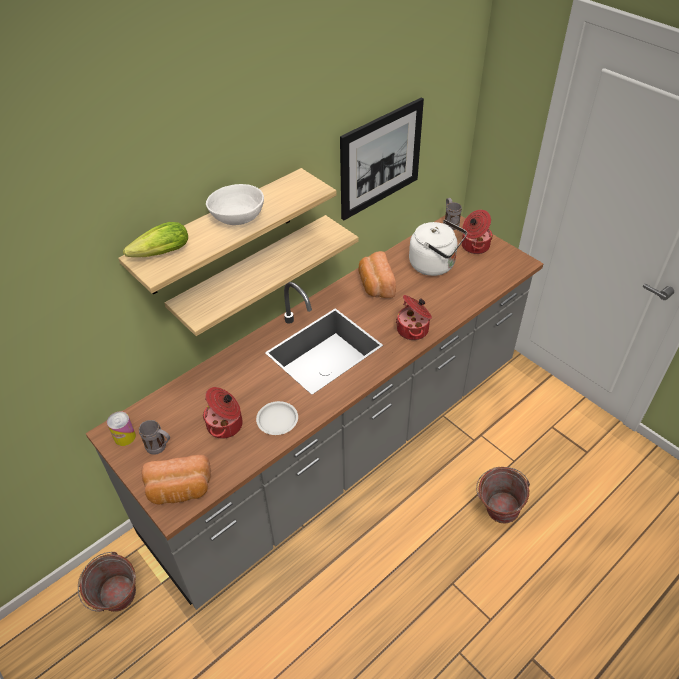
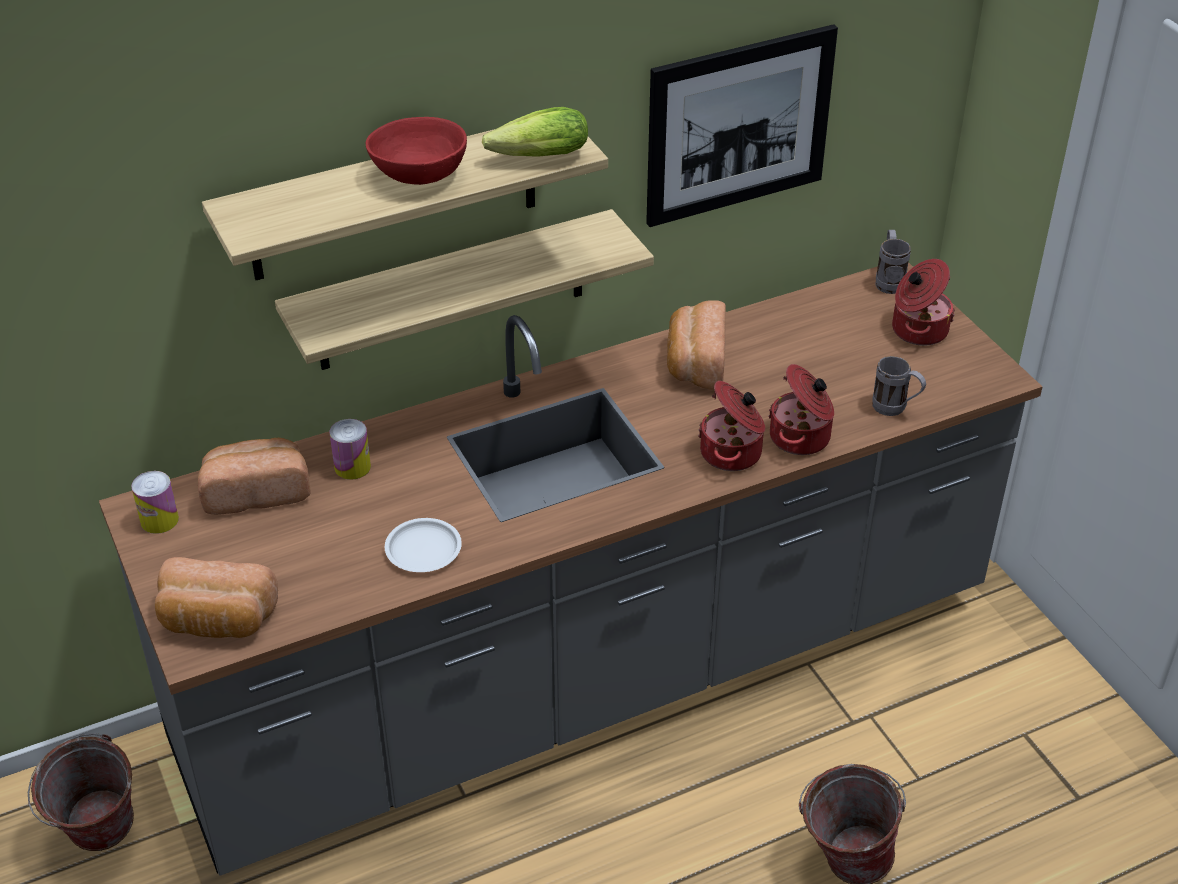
camera: 15 degrees right, 5 degrees down
(158, 255) = (266, 208): lettuce -> lettuce (534, 158)
(160, 448) = (210, 550): grey mug -> grey mug (895, 409)
(173, 407) = (256, 492): none -> bread
(221, 381) = (352, 467): none -> can
(226, 425) = (333, 538): cooking pot -> cooking pot (801, 437)
(239, 218) = (421, 175): white bowl -> red bowl
(435, 265) = (824, 350): white kettle -> none

